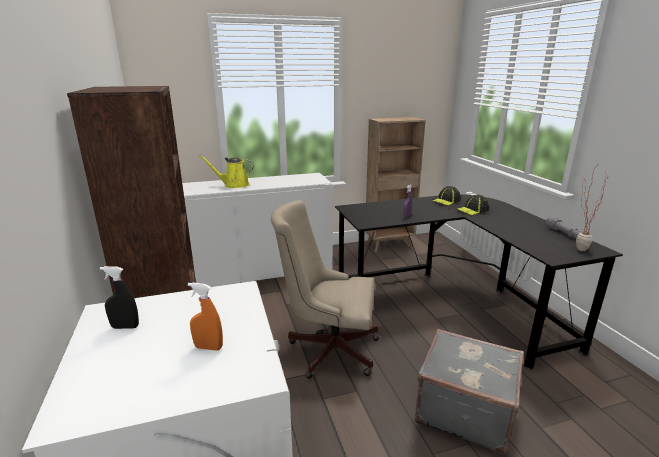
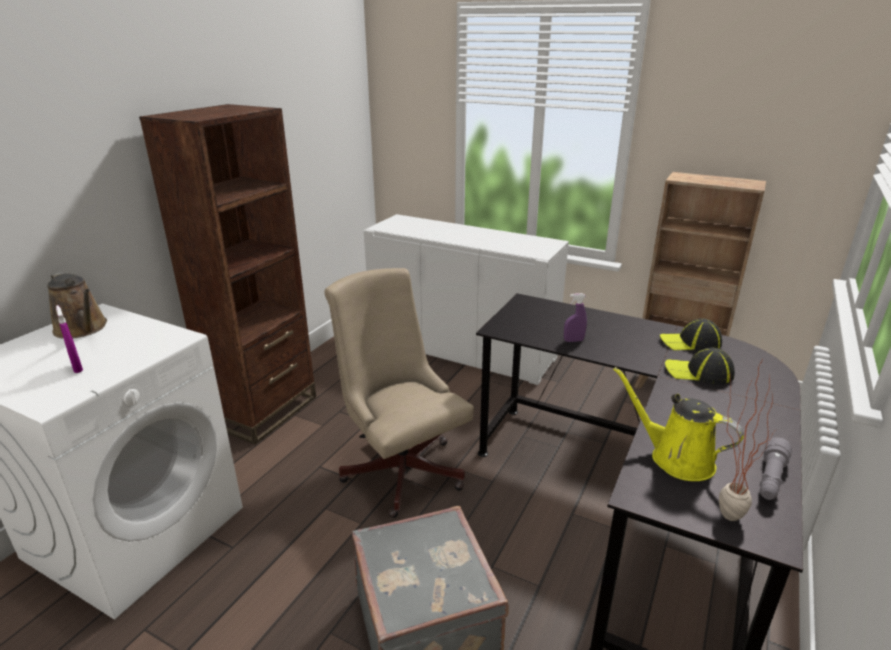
camera: 45 degrees right, 5 degrees up
(125, 327) = (83, 329): black spray bottle -> brown watering can
(208, 347) = (77, 368): orange spray bottle -> purple spray bottle
(234, 185) = (438, 231): yellow watering can -> yellow watering can (675, 458)

